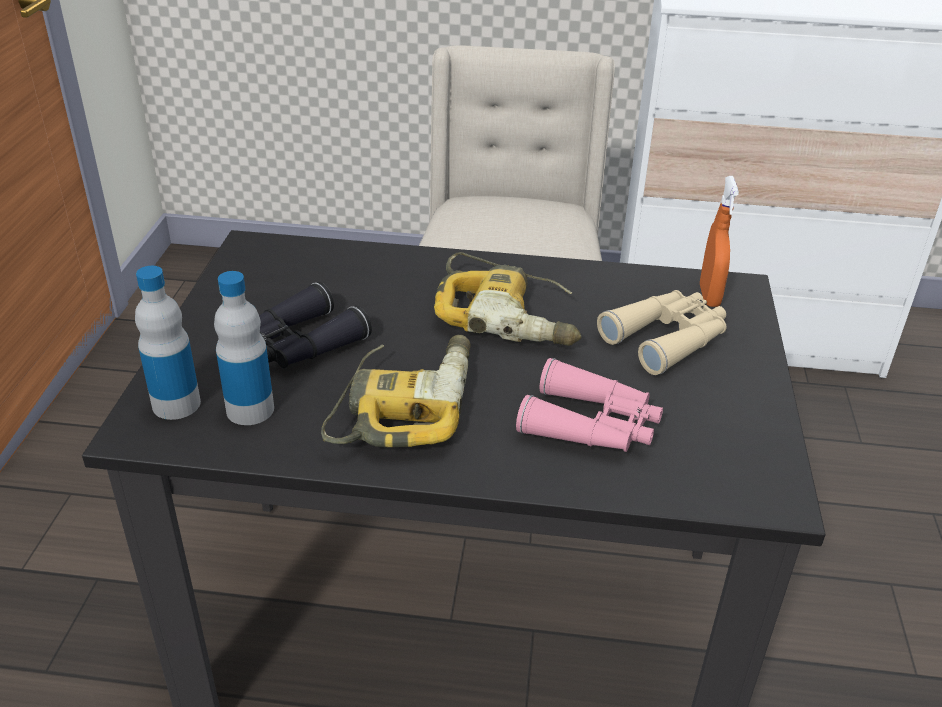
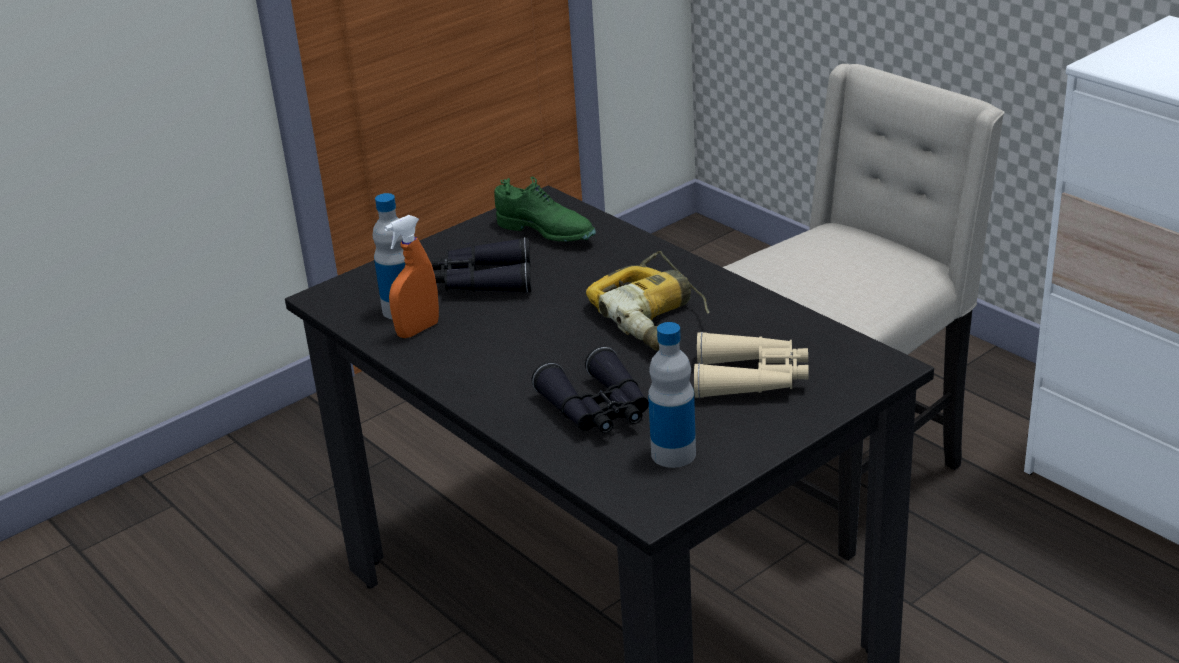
camera: 45 degrees right, 5 degrees down
(176, 404) = (365, 289): bottle -> bottle (673, 454)
(295, 274) = (546, 232): none -> green shoe
(404, 403) = (496, 344): power drill -> none
(592, 425) = (597, 409): pink binoculars -> black binoculars
(709, 296) = (845, 363): orange spray bottle -> orange spray bottle (418, 330)

